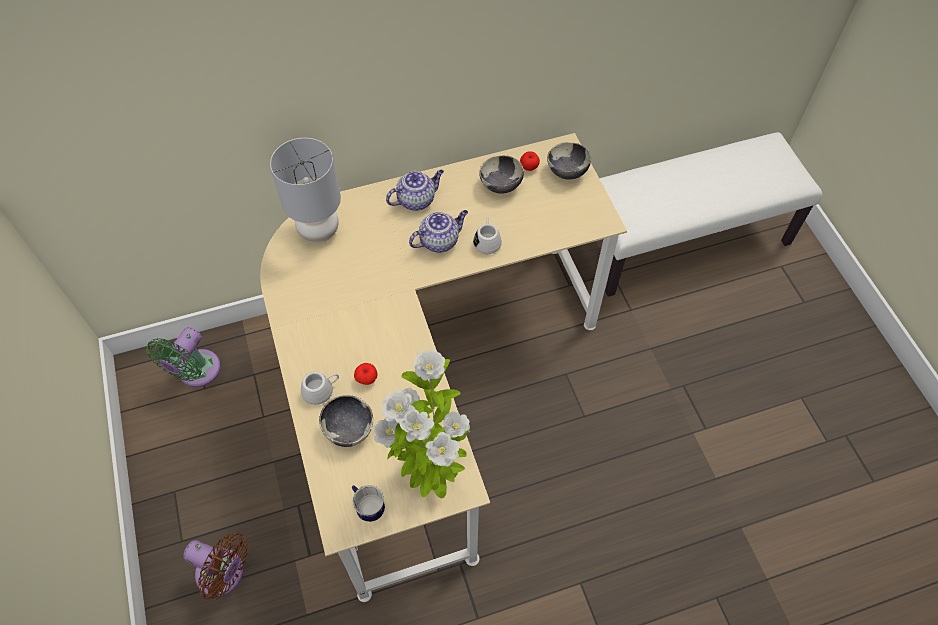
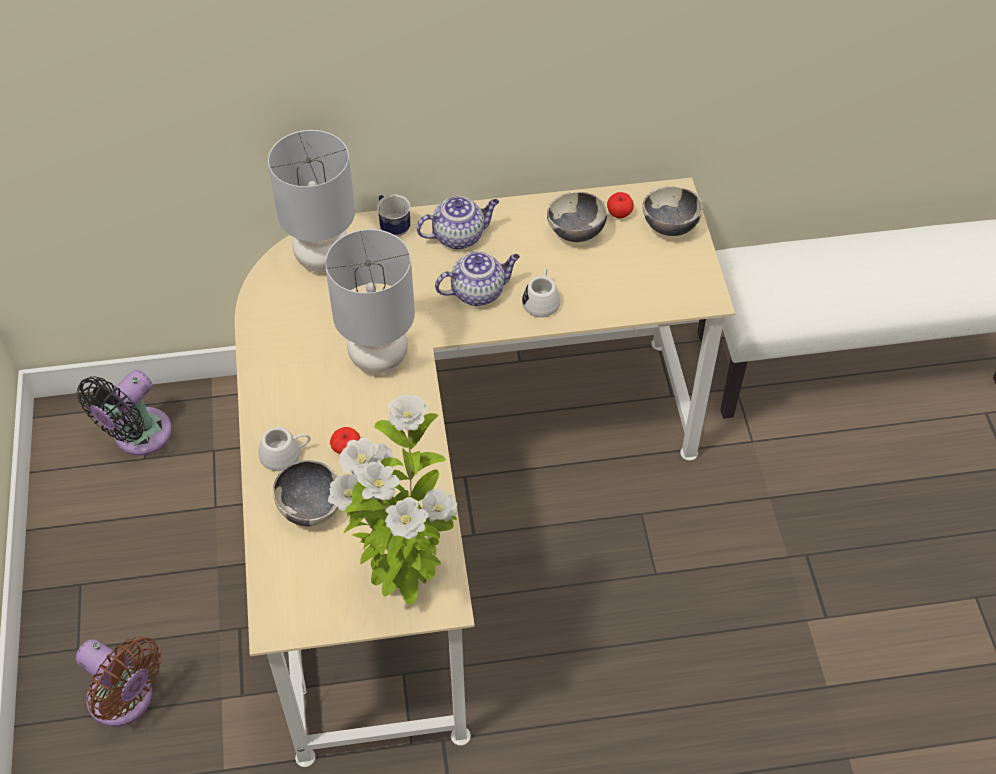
camera: 10 degrees right, 5 degrees down
(196, 372) = (138, 436): green fan -> black fan
(368, 507) = (315, 605): mug -> mug (392, 227)
(376, 303) = (378, 358): none -> grey table lamp

